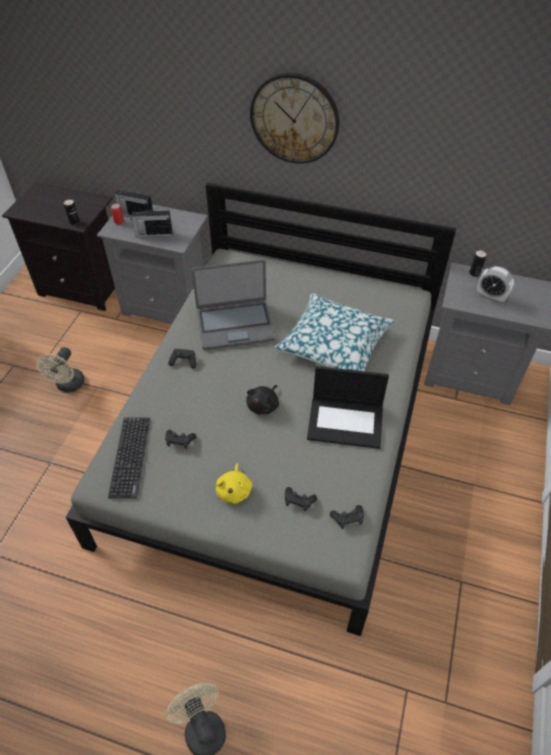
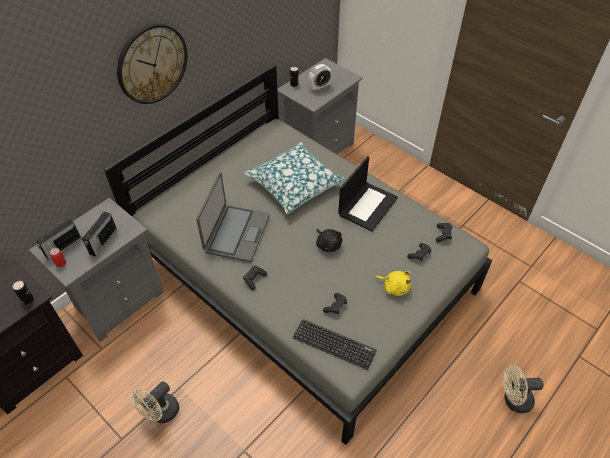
camera: 65 degrees left, 0 degrees up
(68, 386) = (160, 413): beige fan -> beige fan turned 90 degrees clockwise

